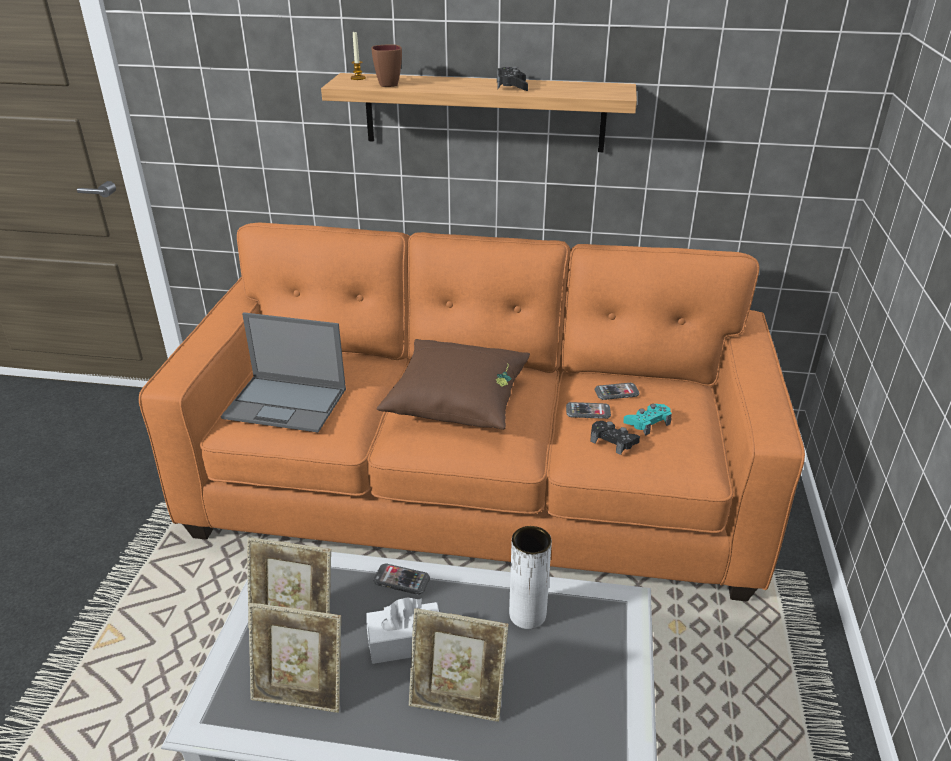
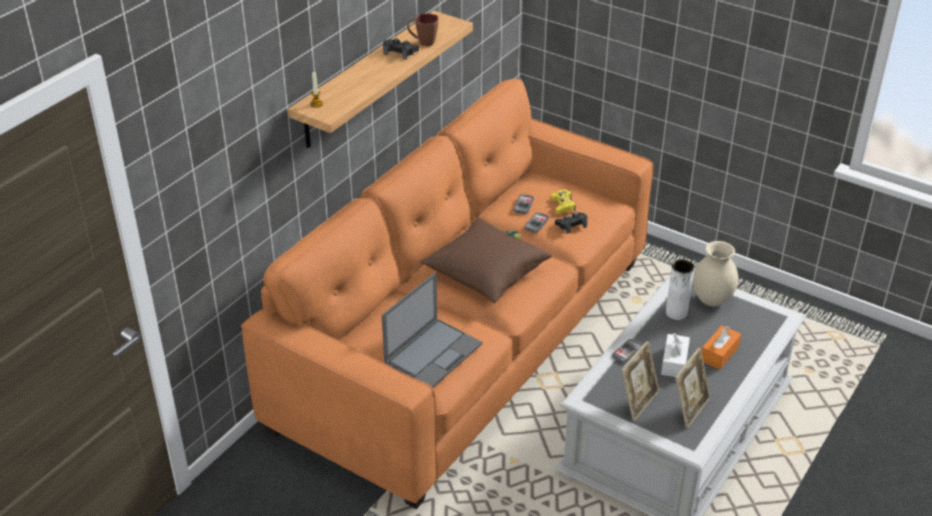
camera: 65 degrees left, 5 degrees up
(387, 83) = (345, 95): brown mug -> brown mug (423, 42)
(458, 698) = (719, 353): picture frame -> orange tissue box
(591, 654) = (712, 300): none -> beige vase
(647, 422) = (563, 205): turquoise game controller -> yellow game controller

